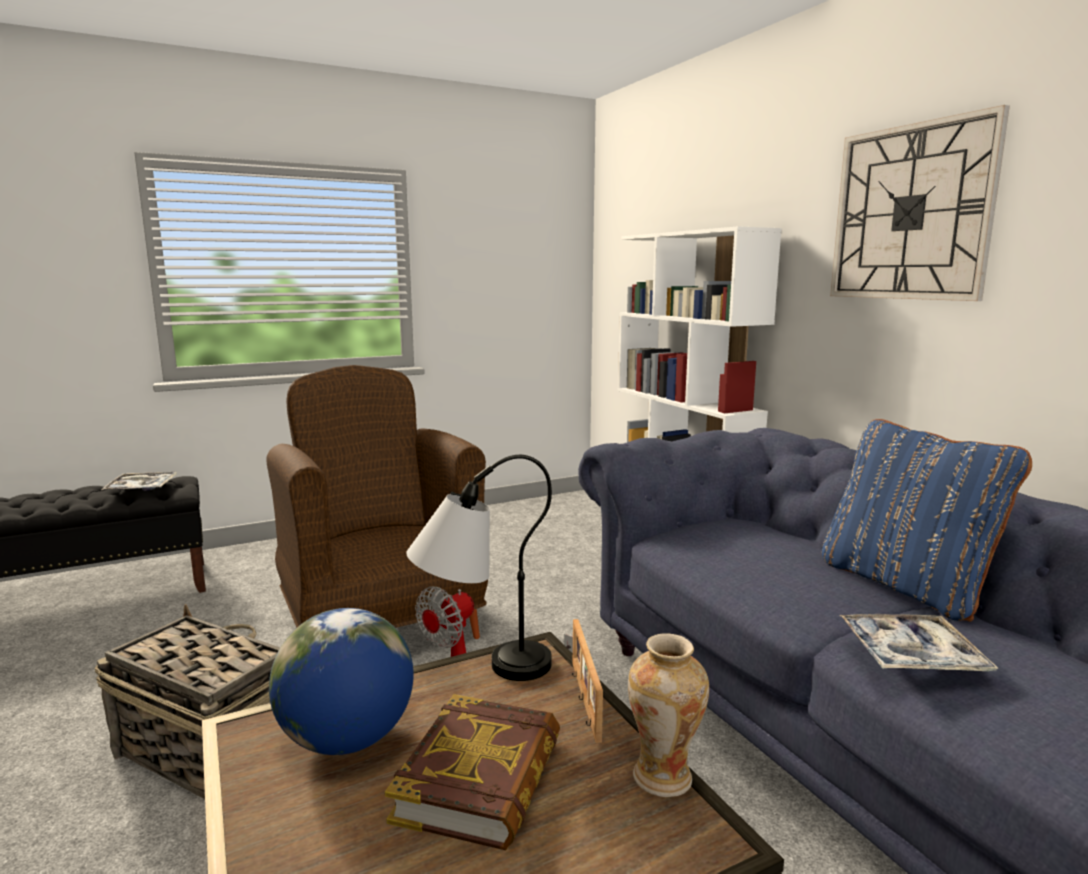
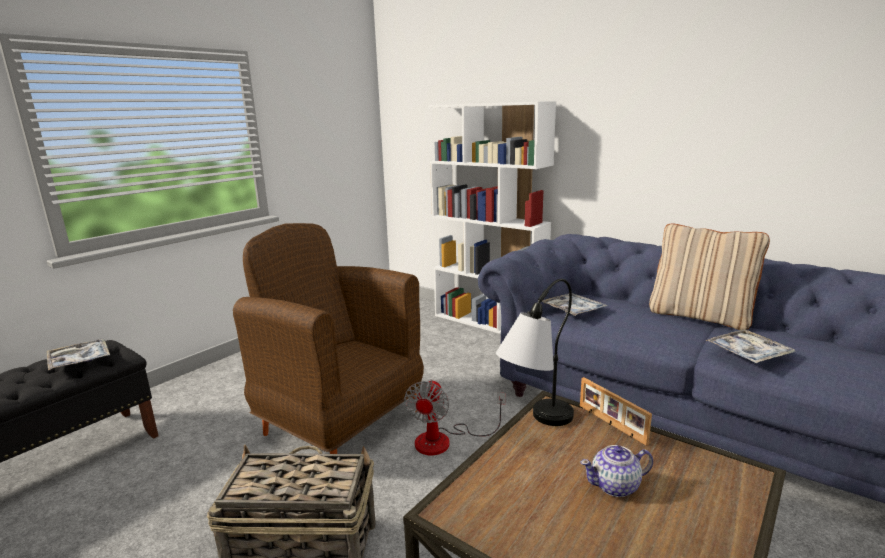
camera: 25 degrees left, 5 degrees up
(347, 739) = (514, 492): globe -> none
(480, 779) = (615, 486): book -> teapot
(663, 777) = (696, 451): vase -> none
(699, 536) = (573, 310): none -> tray
(906, 585) = (700, 316): blue pillow -> beige pillow
(910, 213) = (651, 95): wall clock -> none

